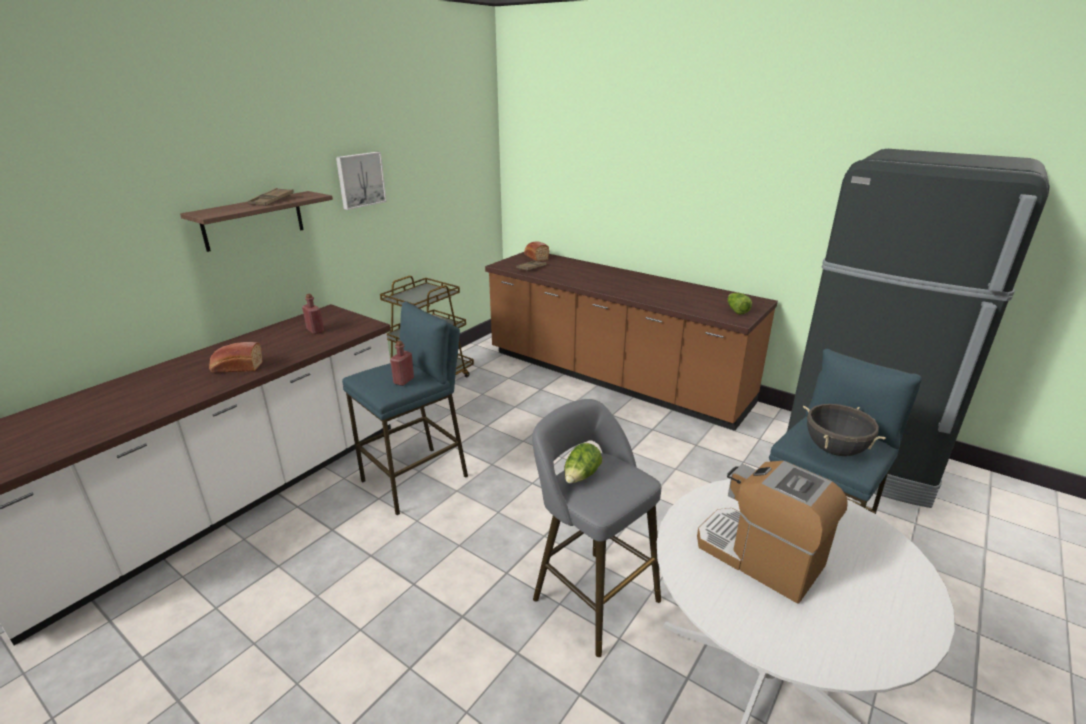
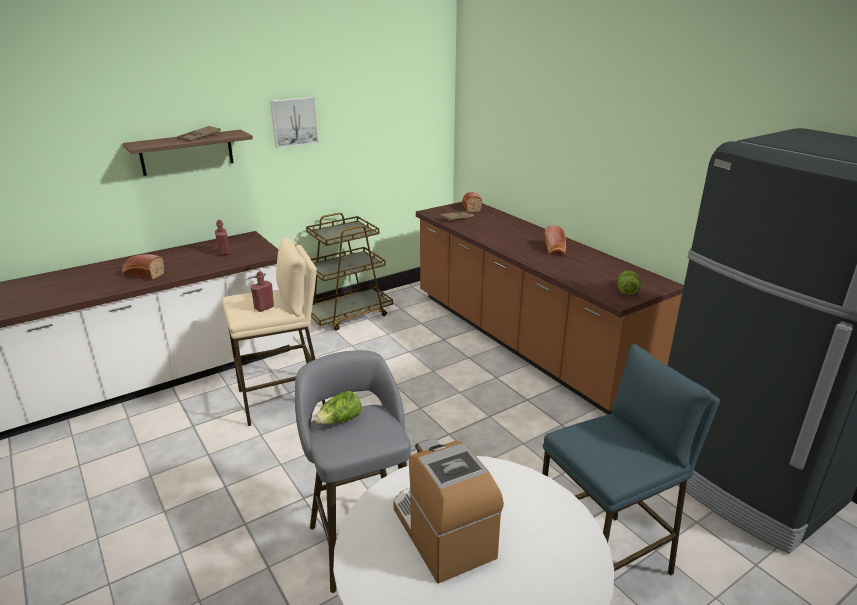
camera: 20 degrees right, 0 degrees up
(416, 479) = (282, 399): blue stool -> beige stool
(645, 284) = (554, 249): none -> bread
(834, 450) = (603, 452): black cooking pot -> none

